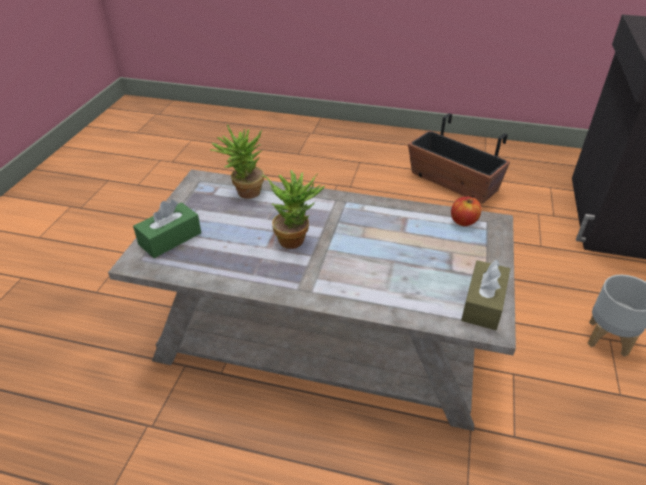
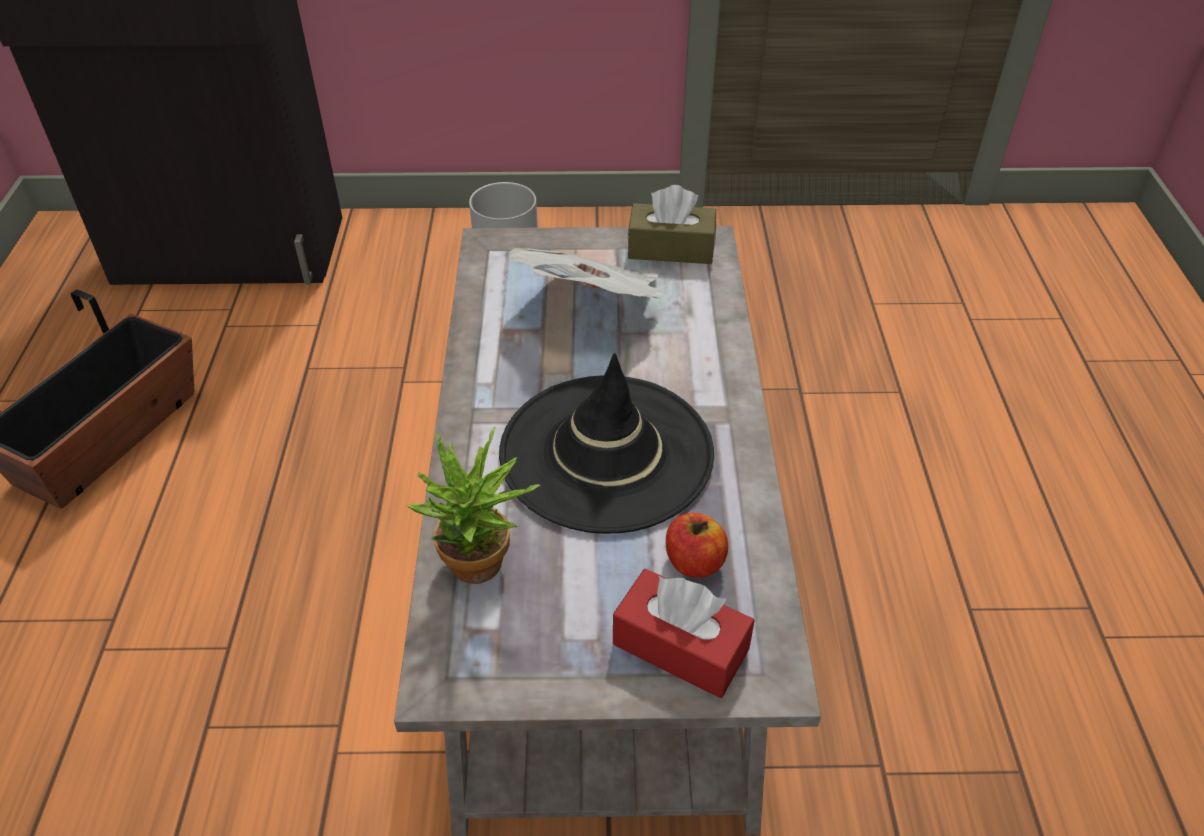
camera: 105 degrees left, 5 degrees up
(170, 239) = (680, 647): green tissue box -> red tissue box
(295, 238) = (606, 452): potted plant -> black hat
(422, 255) = (594, 305): none -> newspaper
(463, 221) = (494, 271): apple -> apple (694, 562)

